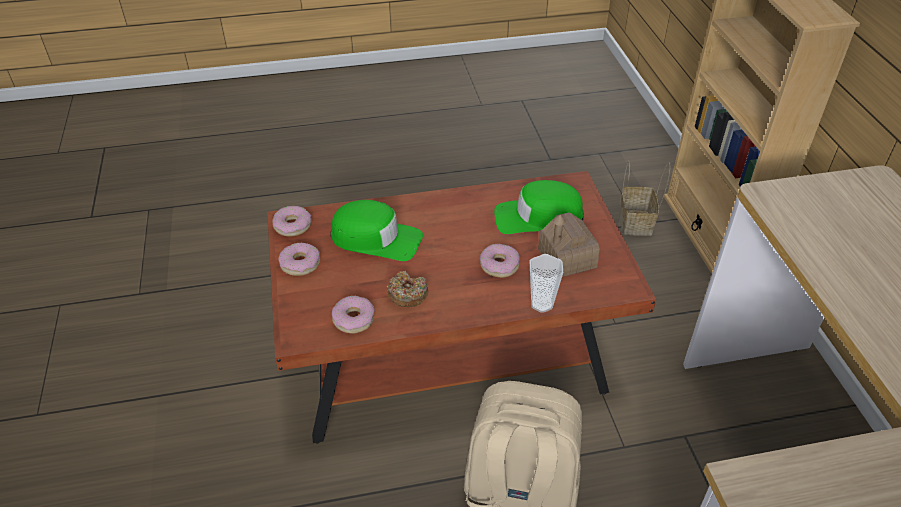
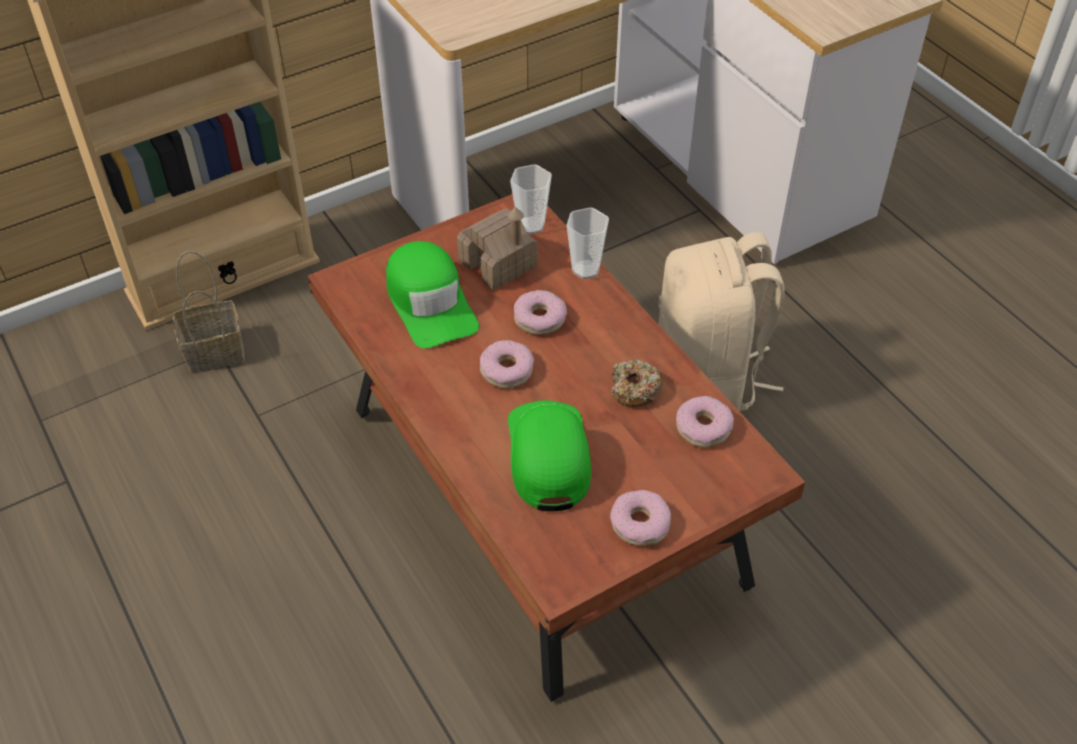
camera: 110 degrees left, 5 degrees up
(292, 226) = (567, 568): donut -> donut (506, 370)
(605, 286) = (531, 225): none -> cup

